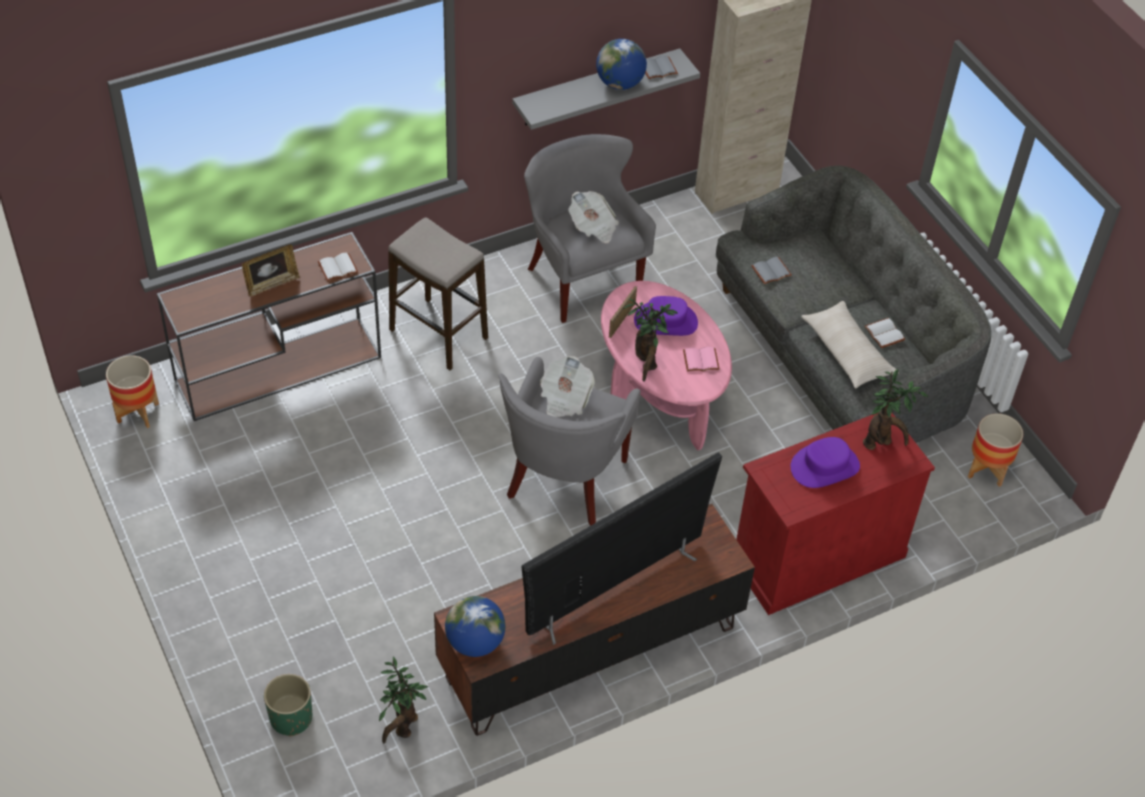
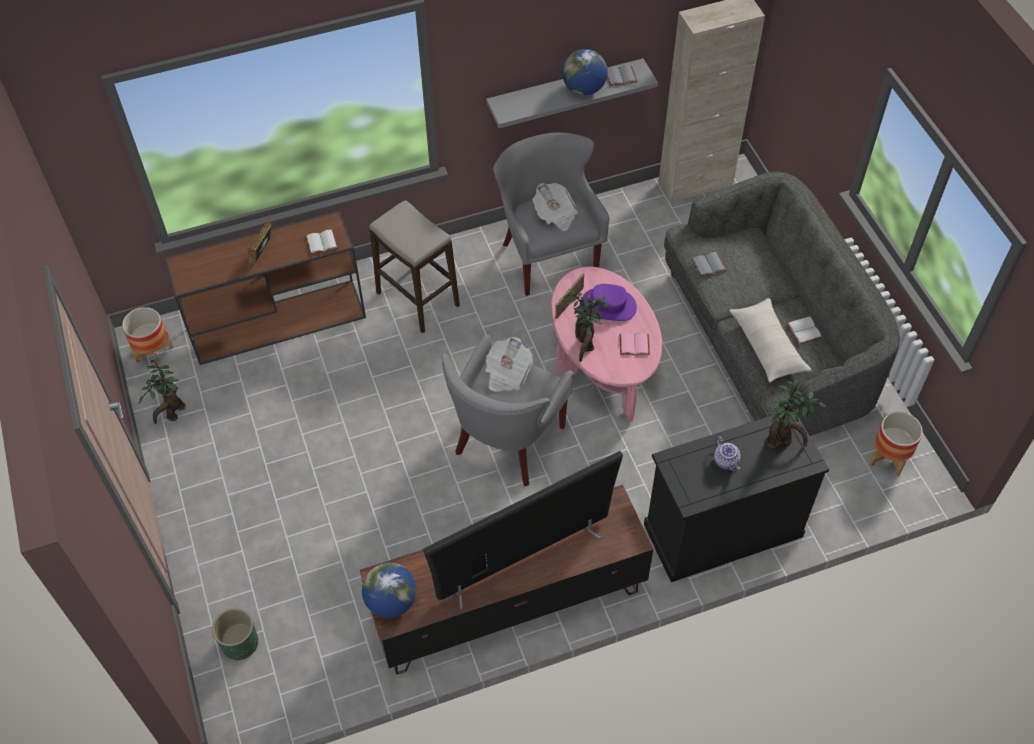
camera: 10 degrees right, 5 degrees up
(271, 284) = (263, 254): picture frame -> picture frame turned 135 degrees clockwise
(403, 728) = (334, 661): potted plant -> potted plant (173, 414)
(817, 556) = (722, 530): red cabinet -> black cabinet
(824, 466) = (726, 461): purple hat -> teapot

